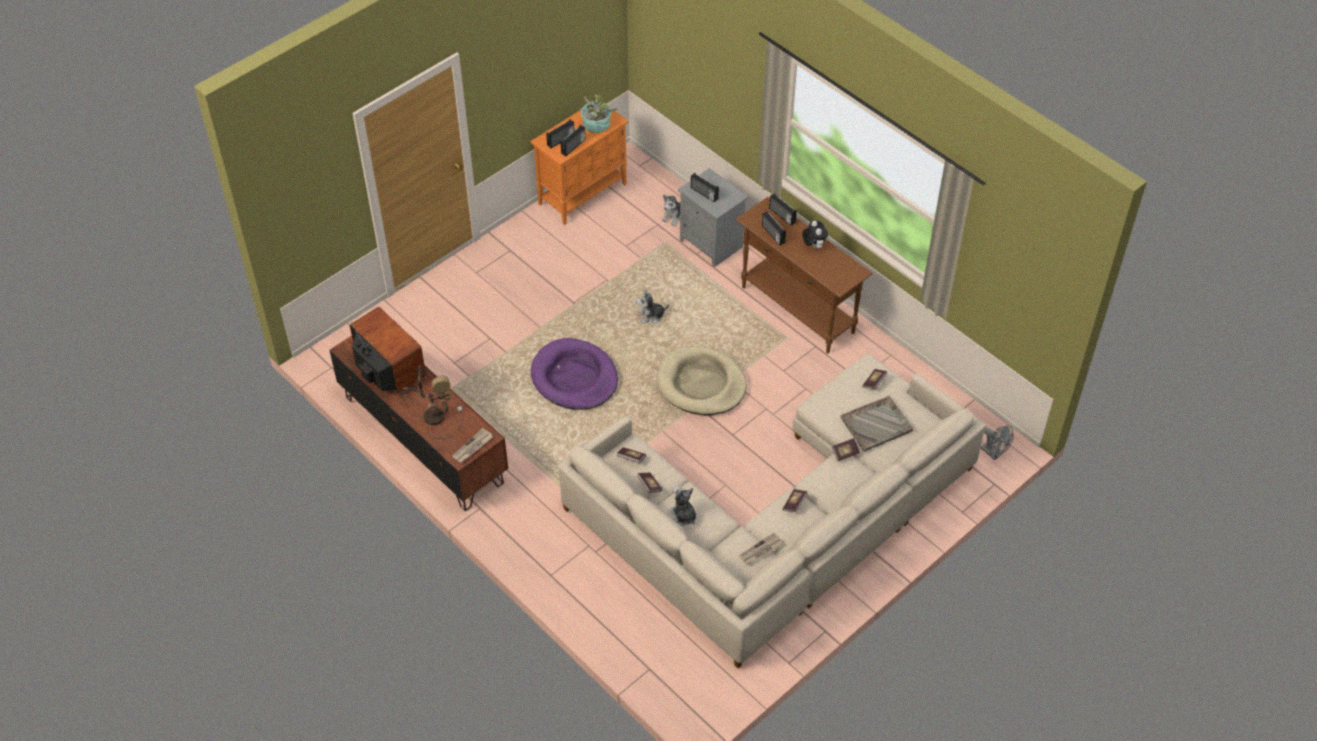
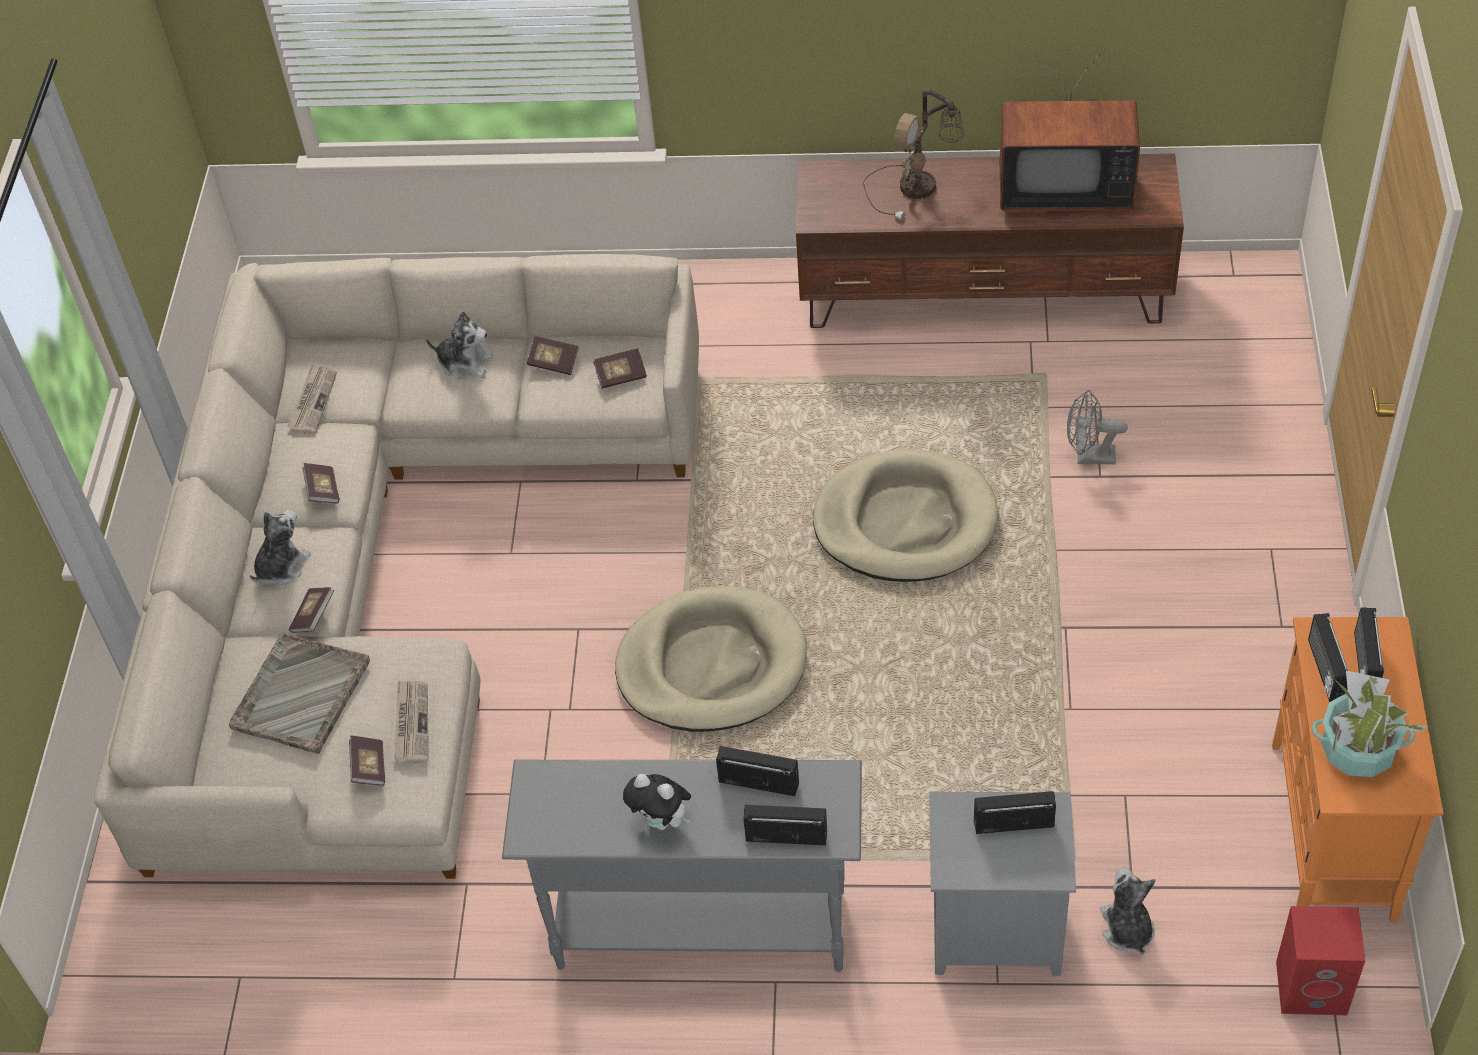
camera: 140 degrees right, 0 degrees up
(472, 447) = (819, 194): newspaper -> newspaper (411, 723)
(574, 378) = (905, 522): purple dog bed -> beige dog bed
(644, 168) = (1313, 986): none -> red speaker
(651, 316) = (921, 707): plush toy -> plush toy (281, 566)
(797, 310) = (700, 927): brown console table -> grey console table
(994, 453) = (123, 937): grey fan -> grey fan (1089, 457)

